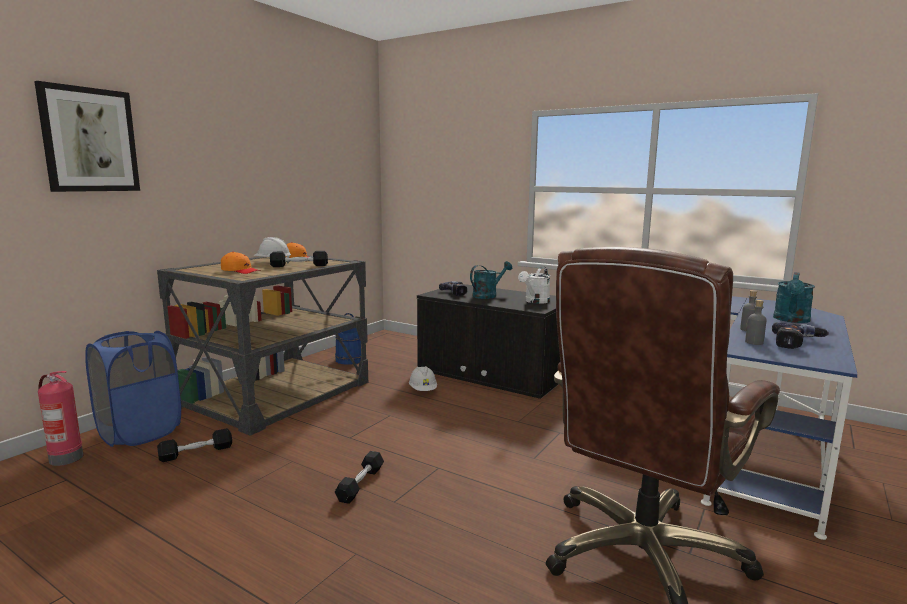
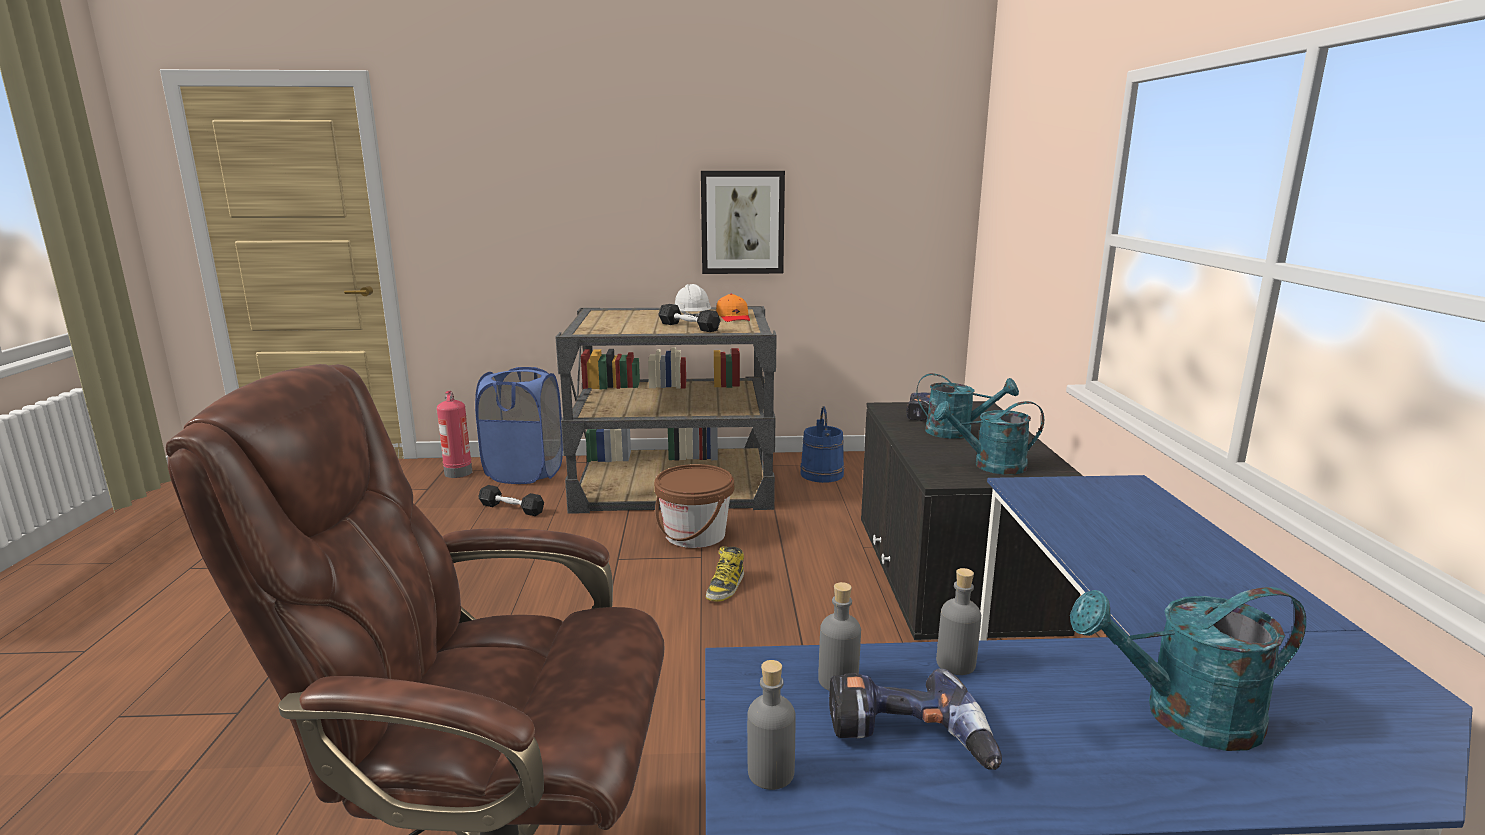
camera: 55 degrees right, 5 degrees up
(89, 140) = (522, 165): picture -> picture (742, 222)
(240, 271) = (623, 322): orange cap -> none
(360, 408) = (695, 535): none -> brown bucket
(360, 484) = (521, 607): black dumbbell -> none
(423, 390) = (801, 548): white hard hat -> none
(434, 419) = (725, 587): none -> boot
(535, 301) = (990, 466): white watering can -> turquoise watering can
(814, 360) = (770, 773): none -> grey bottle

